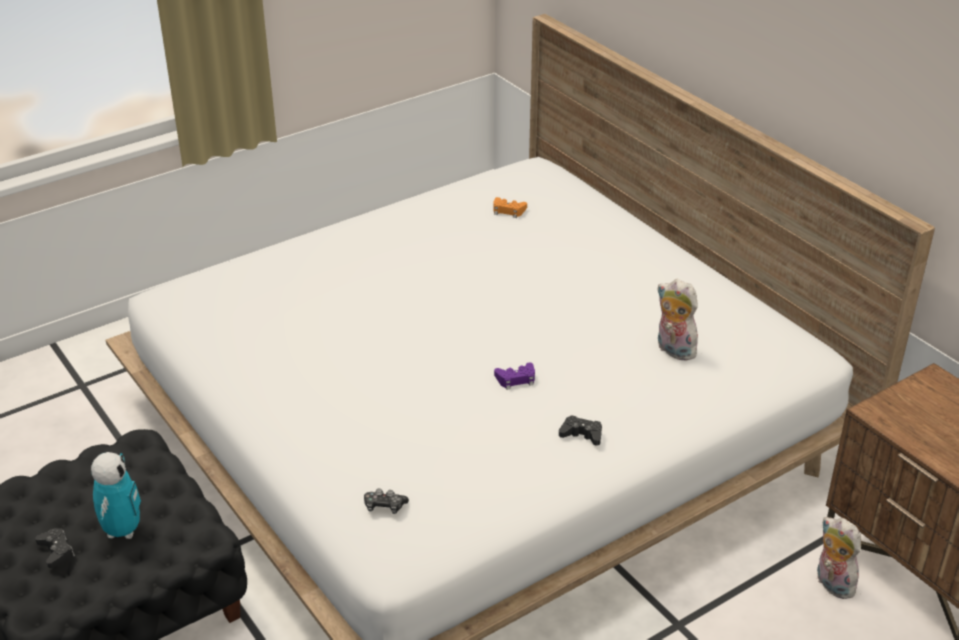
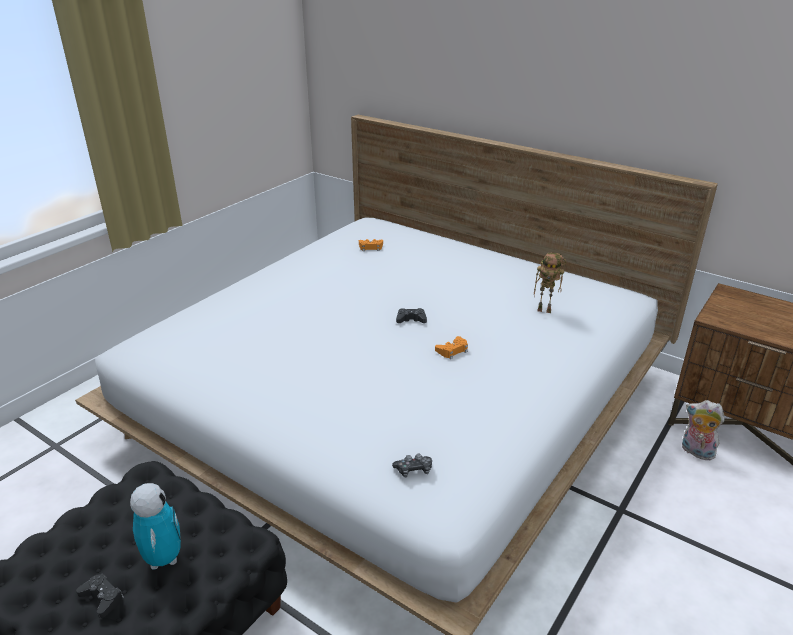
camera: 20 degrees left, 5 degrees down
(516, 379) = (452, 350): purple game controller -> orange game controller
(581, 435) = (527, 378): black game controller -> black game controller (411, 319)
(673, 350) = (545, 310): plush toy -> toy robot

